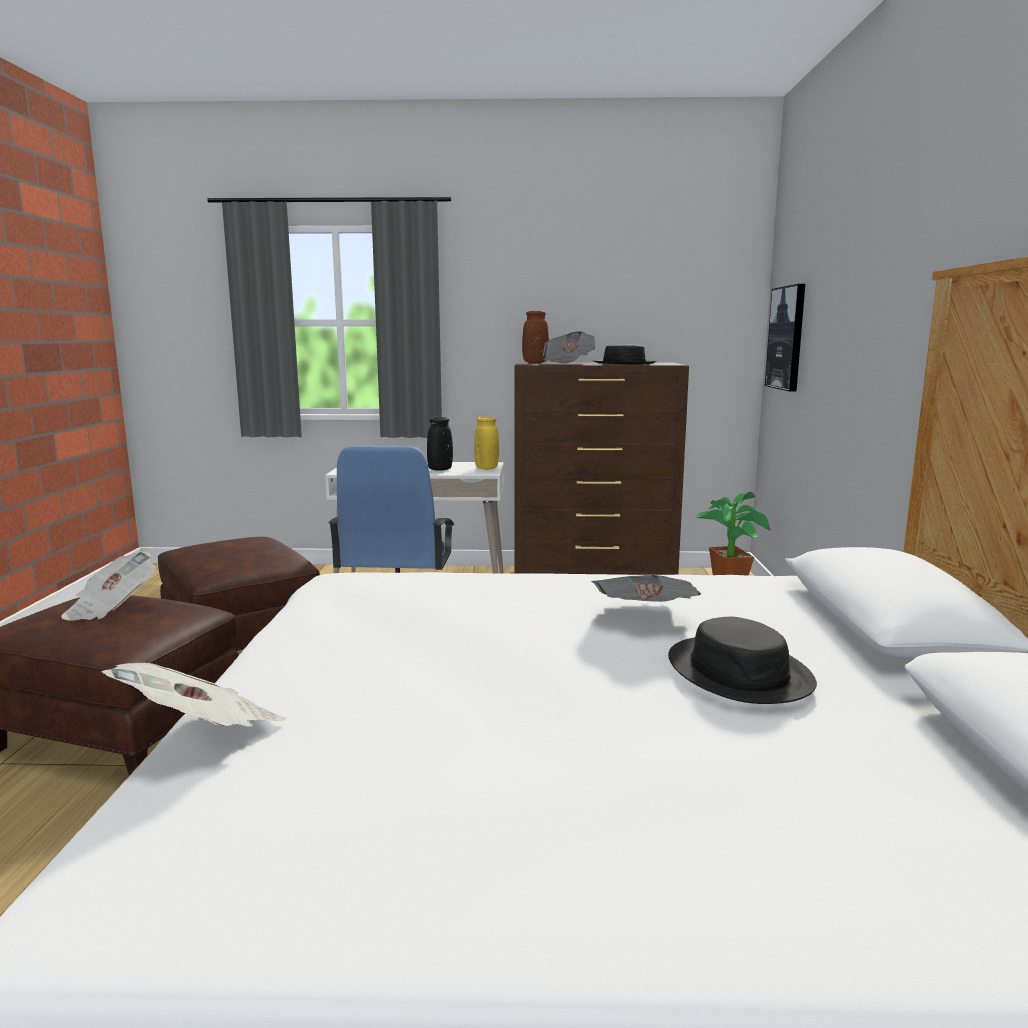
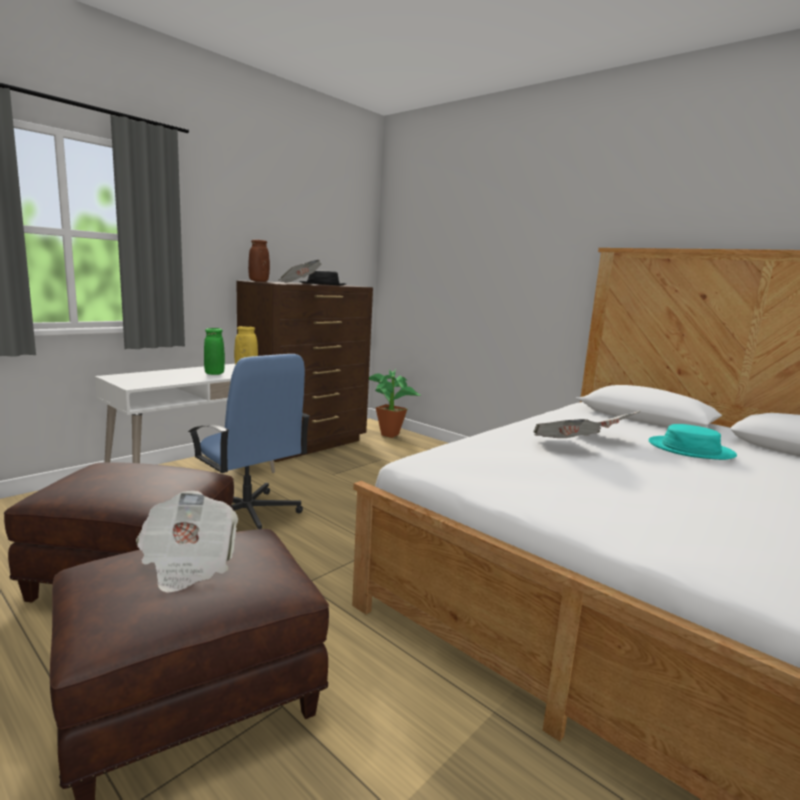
camera: 50 degrees left, 0 degrees up
(203, 733) = (697, 561): newspaper -> newspaper (563, 447)
(440, 469) = (214, 374): black vase -> green vase
(739, 672) = (690, 449): black hat -> turquoise hat
(787, 338) = (411, 271): picture -> none

